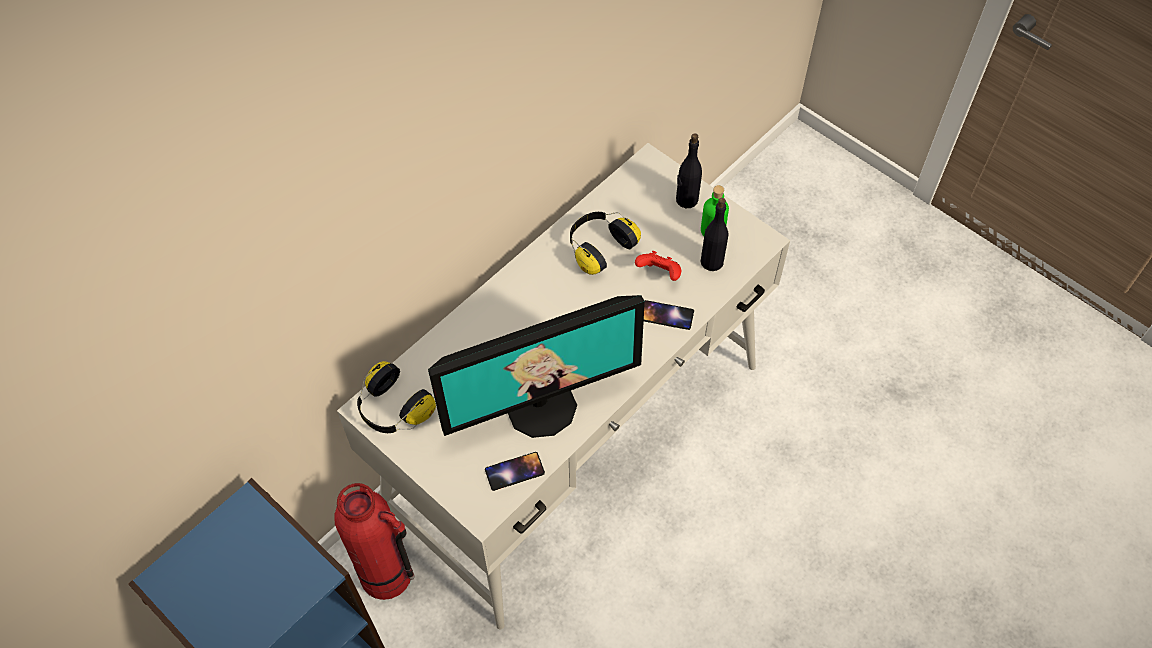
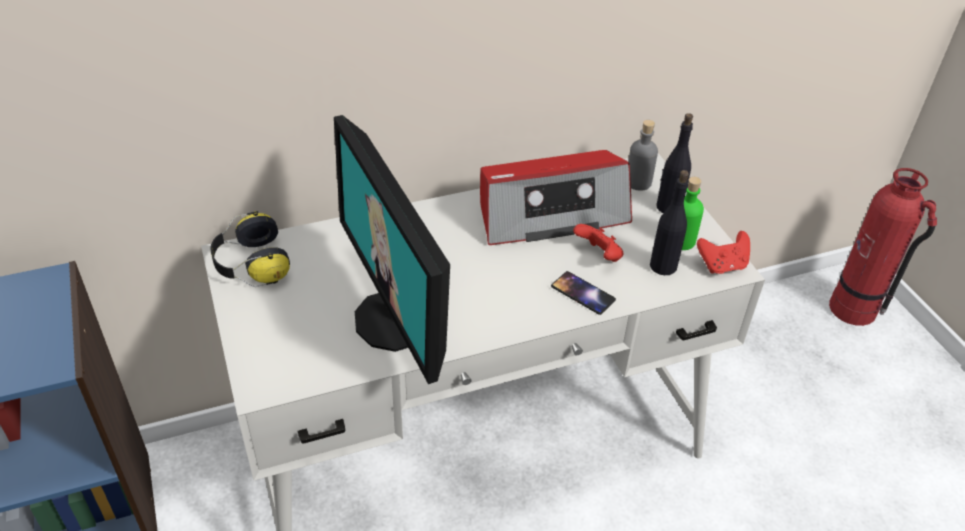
camera: 25 degrees right, 15 degrees down
(387, 575) = (216, 482): fire extinguisher -> fire extinguisher (853, 309)
(514, 471) = (322, 365): phone -> none
(541, 407) = (394, 320): monitor -> monitor turned 60 degrees clockwise
(599, 247) = (550, 213): headphones -> radio
(650, 183) = (638, 182): none -> grey bottle
(754, 241) = (722, 265): none -> red game controller

